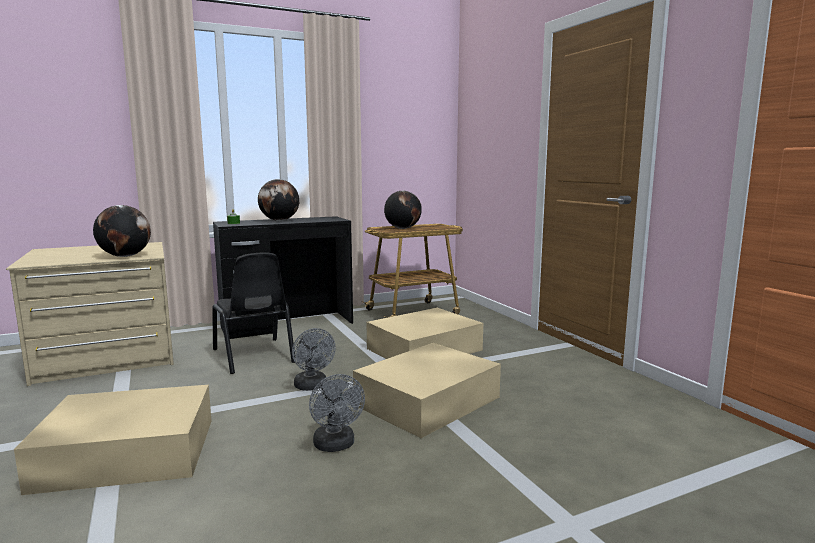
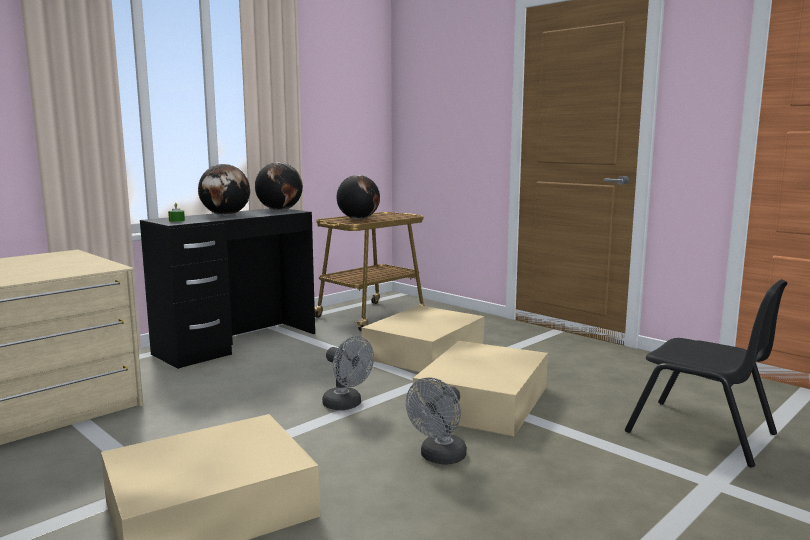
camera: 20 degrees left, 0 degrees up
(125, 256) = (75, 269): globe -> globe (279, 210)
(254, 356) = (237, 382): black chair -> black chair (701, 433)
(336, 446) = (439, 458): grey fan -> grey fan turned 75 degrees clockwise

